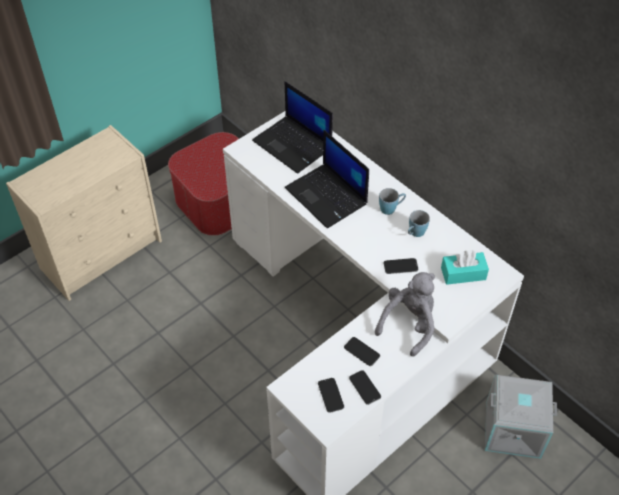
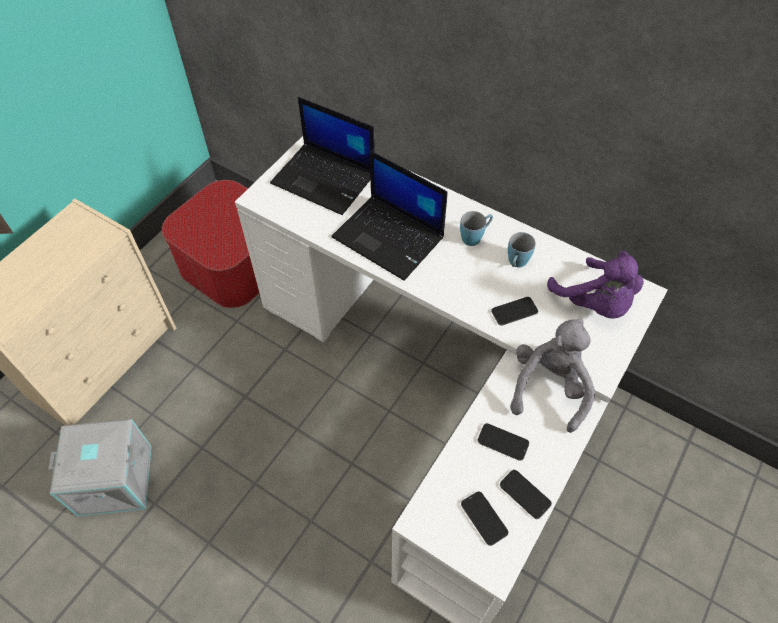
camera: 15 degrees left, 5 degrees up
(463, 273) = (594, 303): turquoise tissue box -> purple plush toy
(513, 428) = (656, 464): grey storage box -> grey storage box (116, 478)

